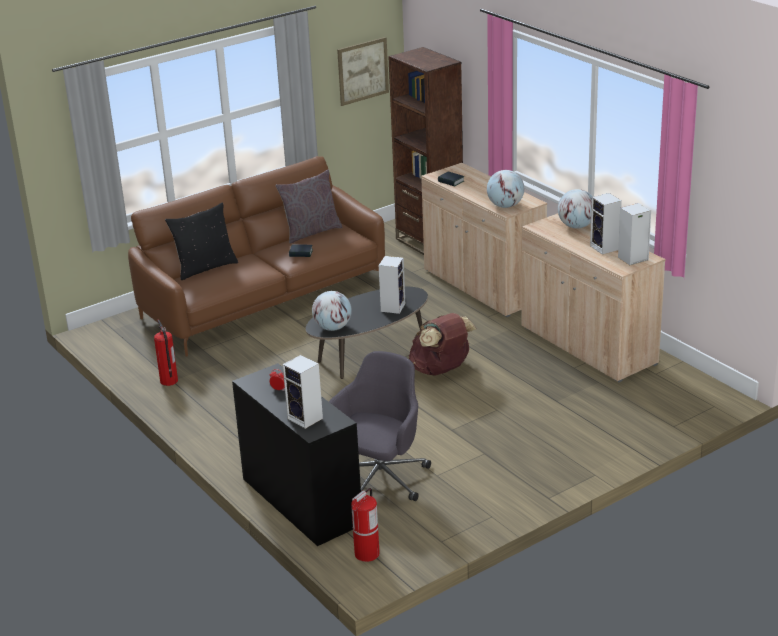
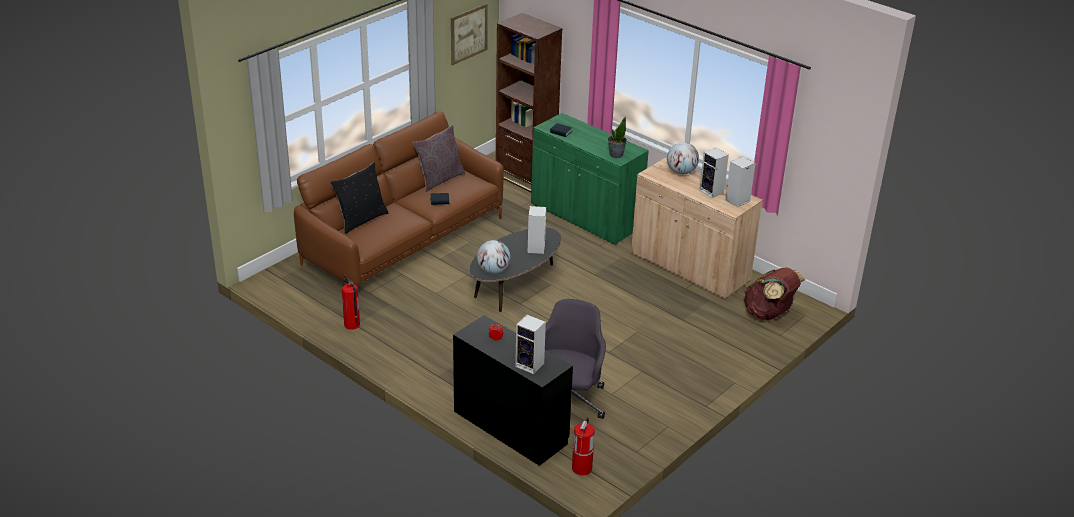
camera: 15 degrees left, 5 degrees up
(441, 370) = (579, 298): brown backpack -> brown backpack (769, 314)
(483, 286) = (585, 217): beige cabinet -> green cabinet
(505, 206) = (616, 154): globe -> potted plant

